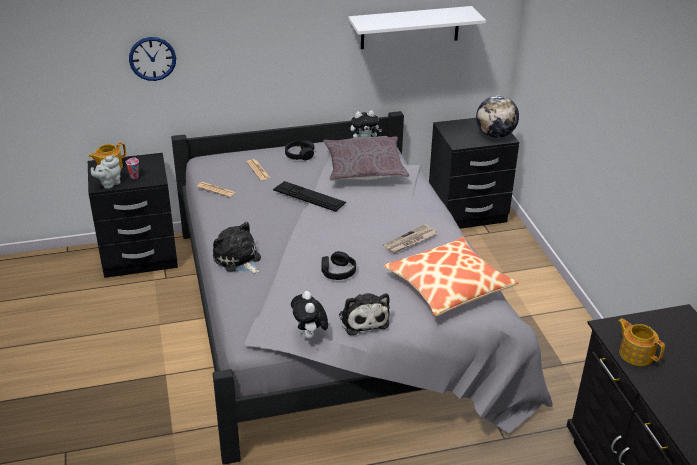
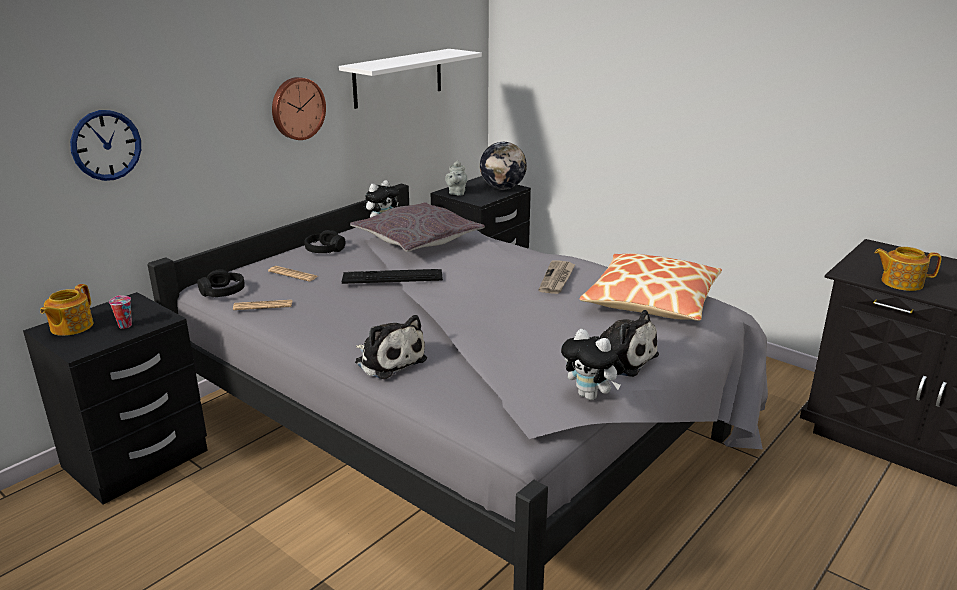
camera: 35 degrees left, 10 degrees down
(109, 184) = (92, 343): grey teapot -> grey teapot (456, 193)
(238, 260) = (388, 360): plush toy -> plush toy turned 150 degrees counterclockwise
(305, 45) = (297, 108): none -> wall clock
(338, 271) = (527, 327): black headphones -> black headphones (222, 291)

